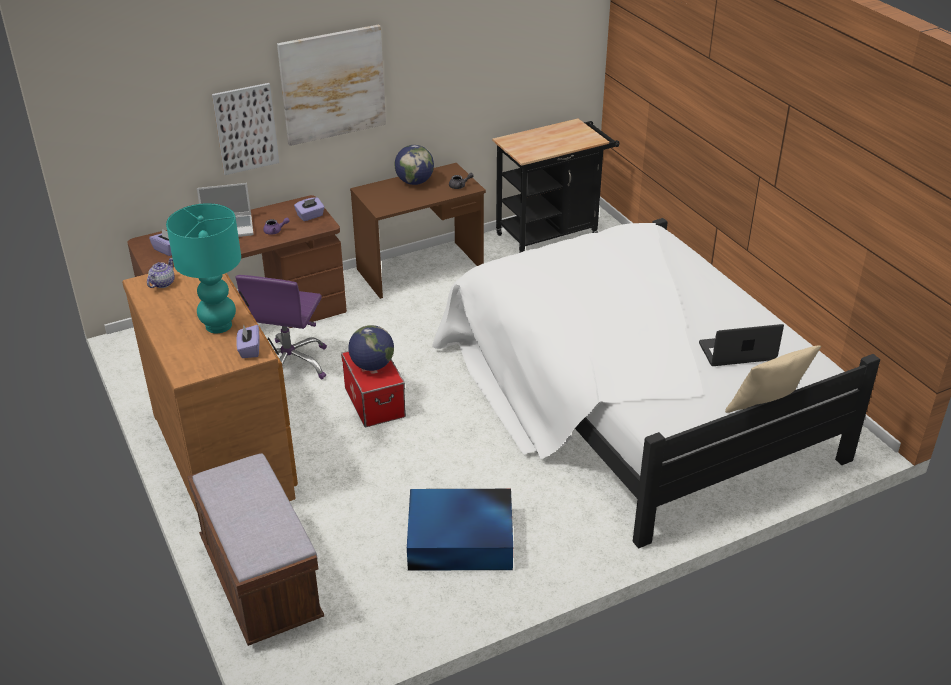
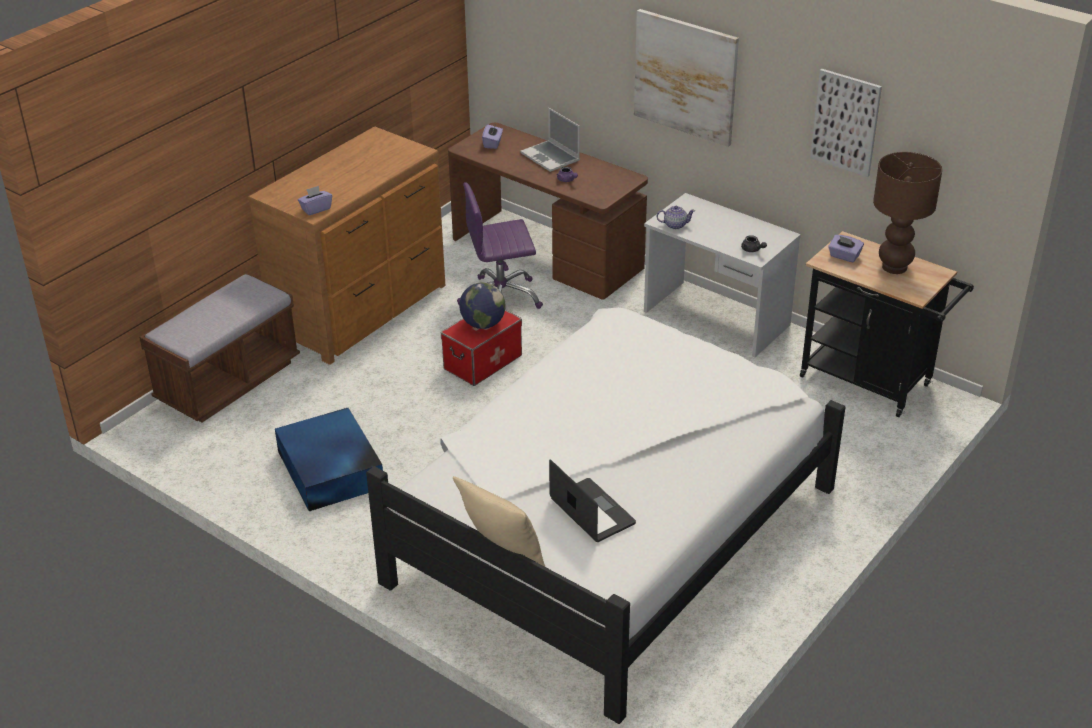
camera: 65 degrees right, 0 degrees up
(162, 283) = (381, 143): teapot -> teapot (674, 225)
(218, 325) = (340, 185): turquoise table lamp -> none
(246, 128) = (602, 77): picture -> picture (845, 122)
(310, 216) = (608, 188): purple tissue box -> purple tissue box (844, 256)
(414, 182) = (733, 223): globe -> none
(420, 270) = (715, 319): brown desk -> white desk
(555, 135) = (894, 267): none -> brown table lamp

